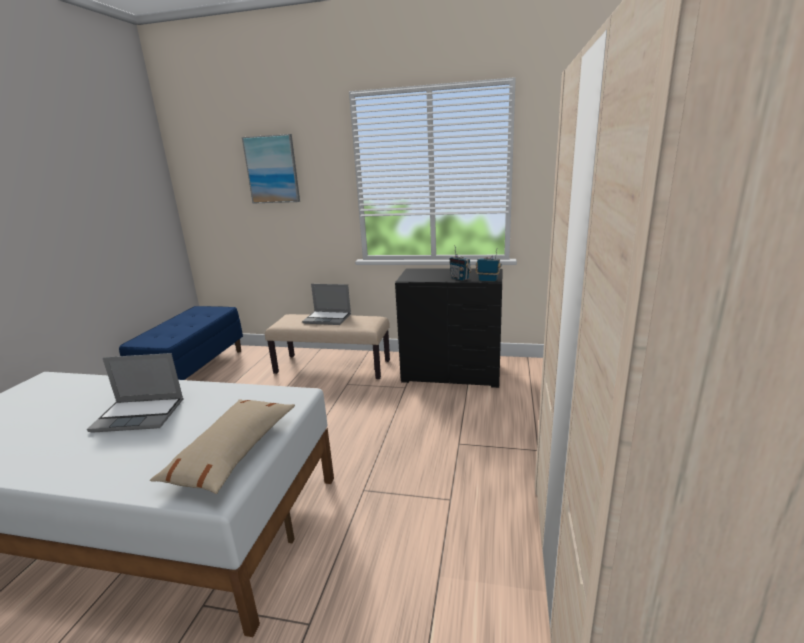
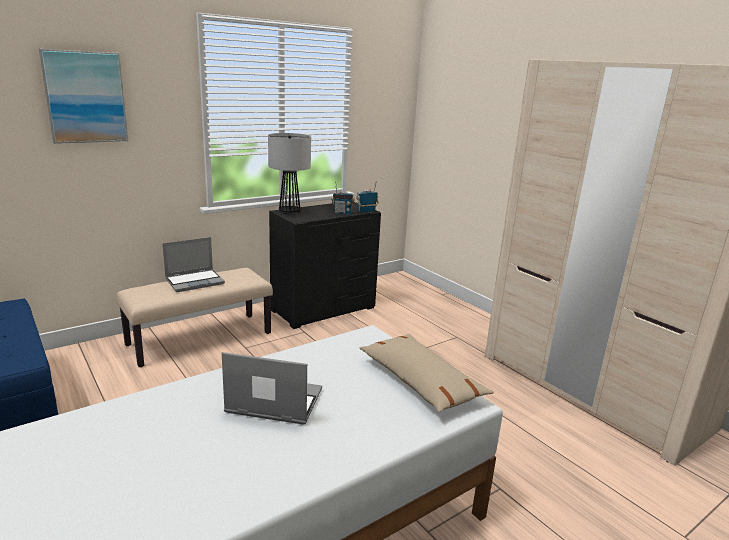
camera: 50 degrees left, 0 degrees up
(140, 415) = (273, 402): laptop -> laptop turned 120 degrees counterclockwise
(417, 271) = (289, 212): none -> table lamp

